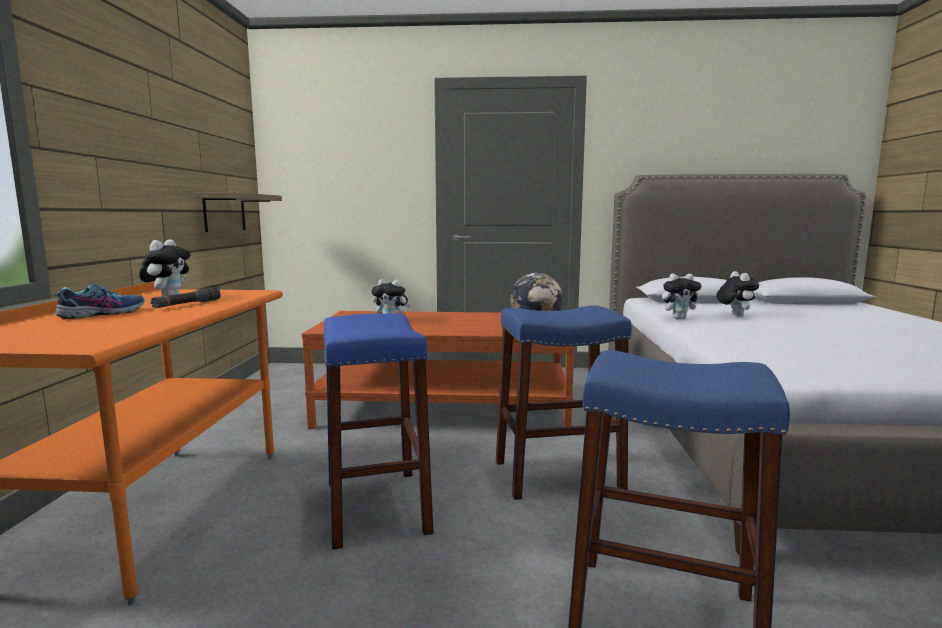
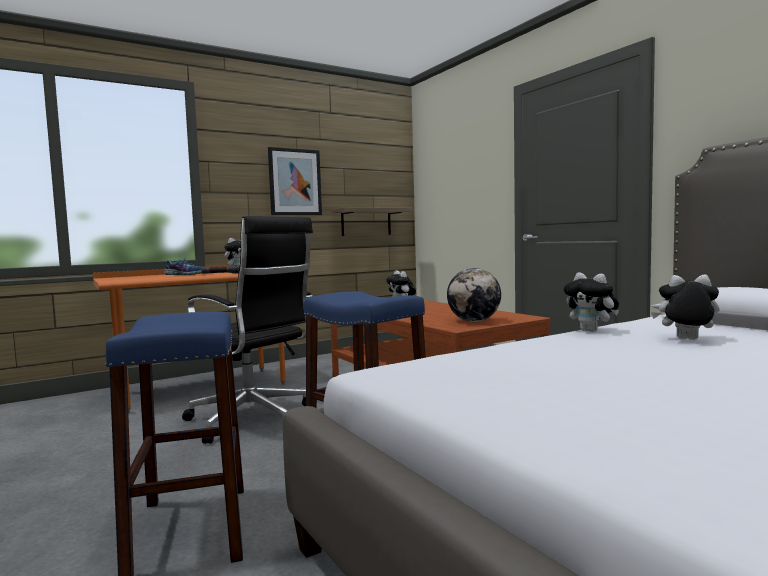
camera: 55 degrees right, 5 degrees down
(153, 145) = (295, 182): none -> picture
(376, 507) = (253, 420): blue stool -> black office chair
(734, 315) = (686, 340): plush toy -> plush toy turned 120 degrees counterclockwise

